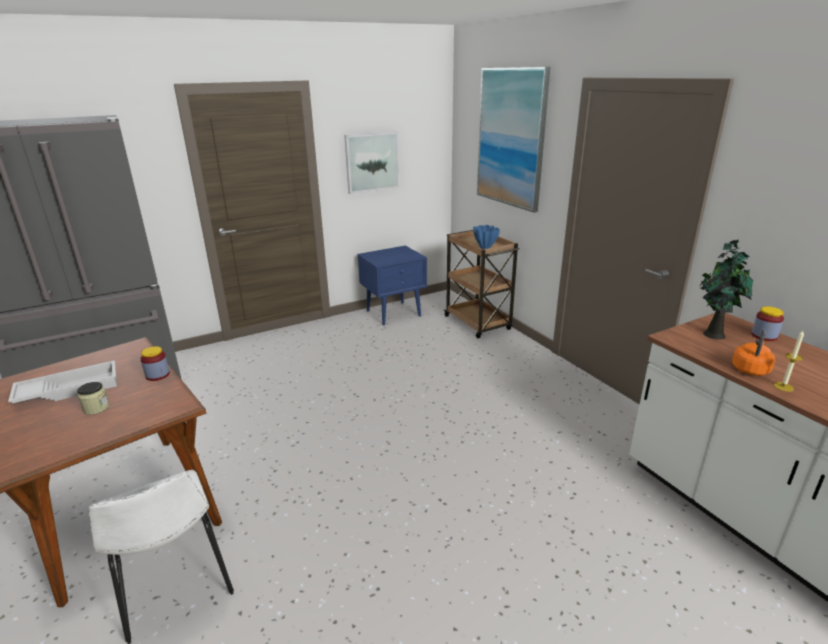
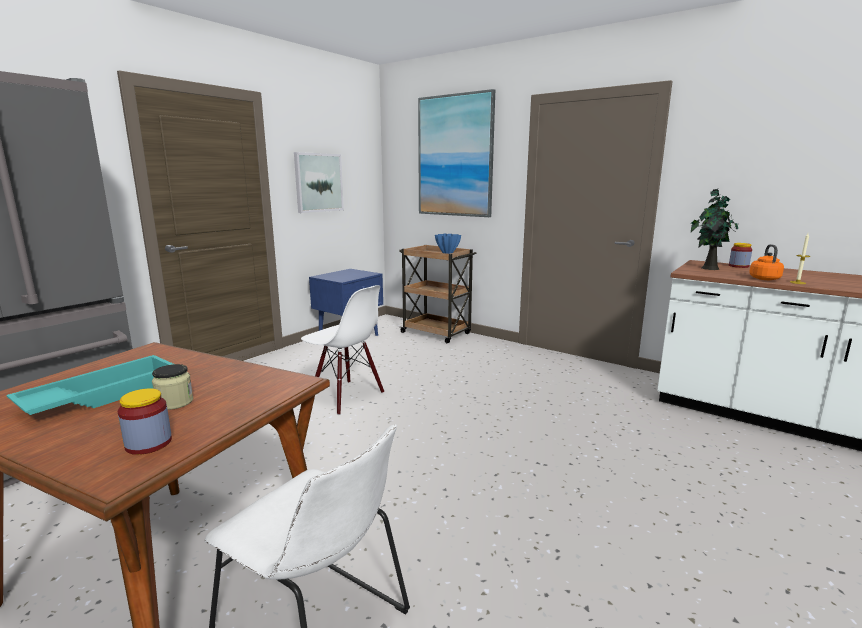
camera: 25 degrees left, 10 degrees down
(69, 389) = (102, 394): white tray -> turquoise tray
(157, 375) = (223, 365): jar -> jar (148, 443)
(339, 383) = (346, 397): none -> white chair

